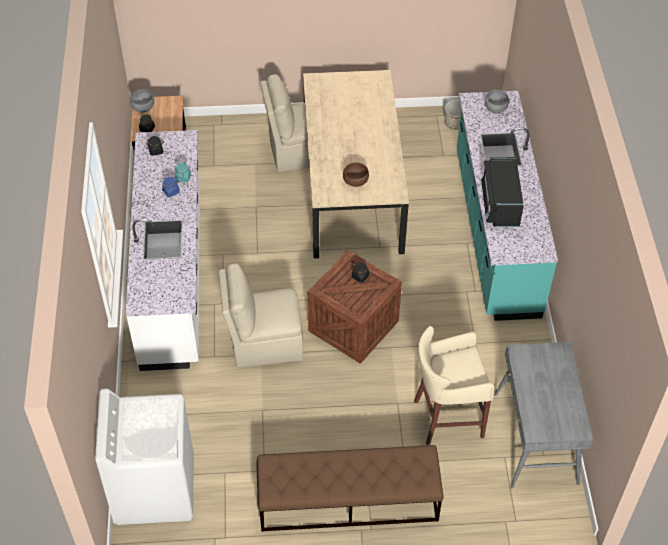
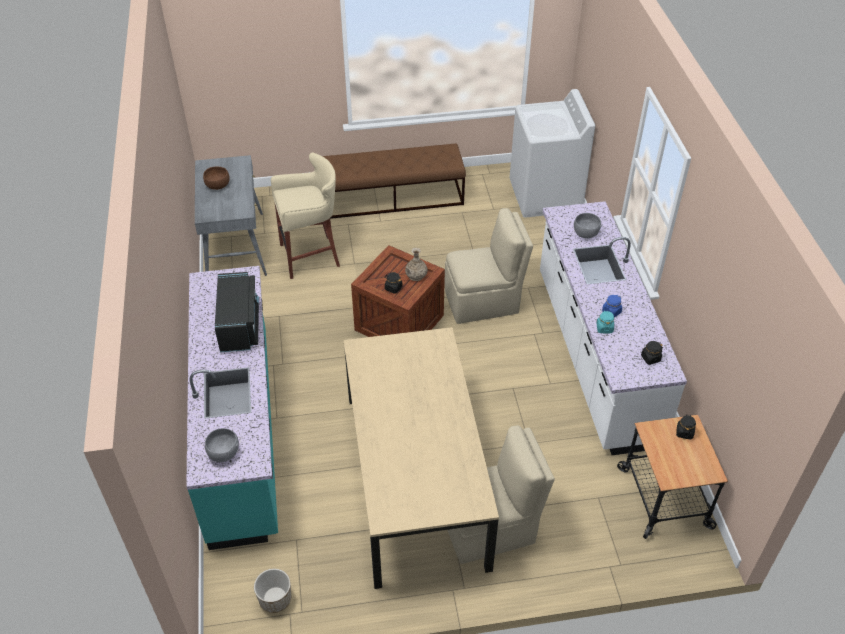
camera: 175 degrees right, 5 degrees down
(143, 107) = (705, 465): grey bowl -> grey bowl (585, 233)
(336, 289) = (416, 275): none -> vase
(355, 181) = (406, 358): brown bowl -> brown bowl (218, 185)

